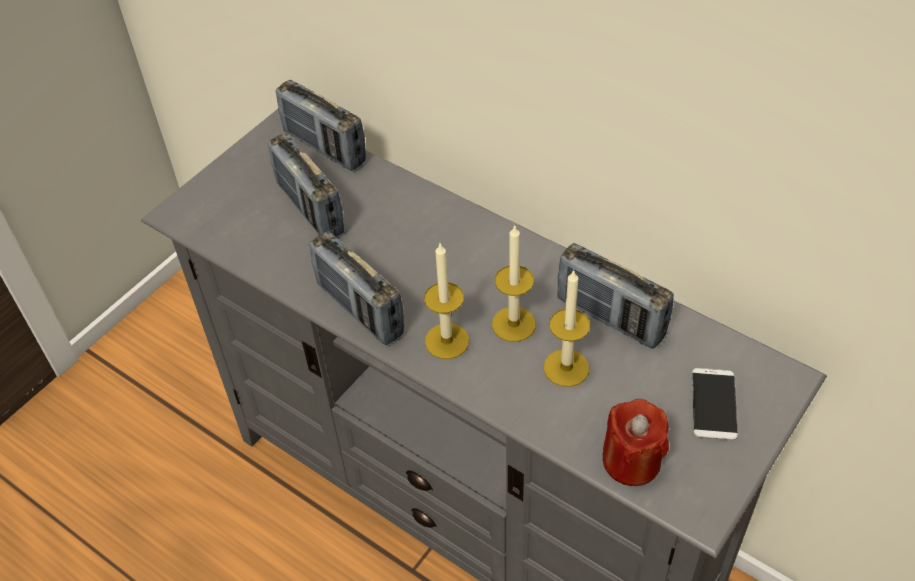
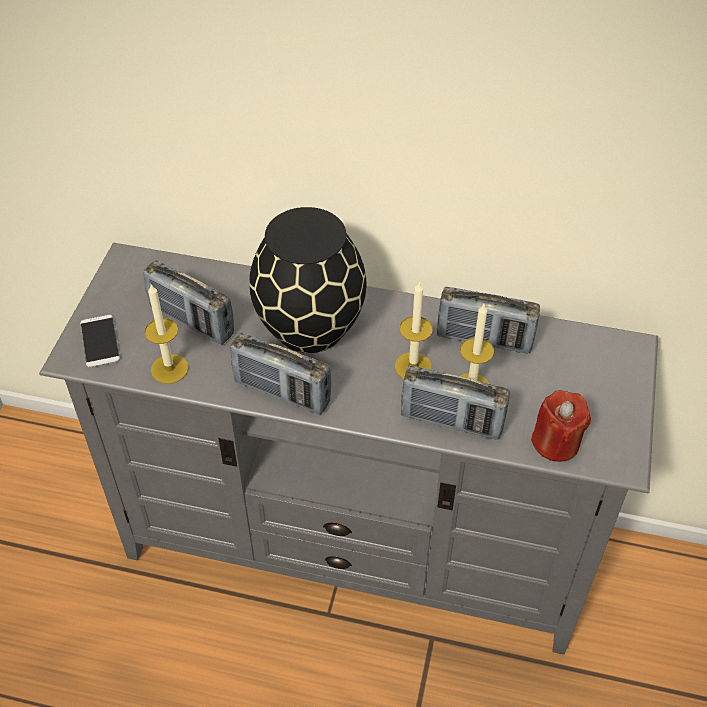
camera: 25 degrees left, 0 degrees up
(324, 147) = (175, 266): radio -> radio (451, 421)
(424, 249) = (308, 328): none -> black vase
(447, 341) = (367, 396): candle -> candle (169, 369)
(713, 404) = (592, 381): phone -> phone (100, 341)

